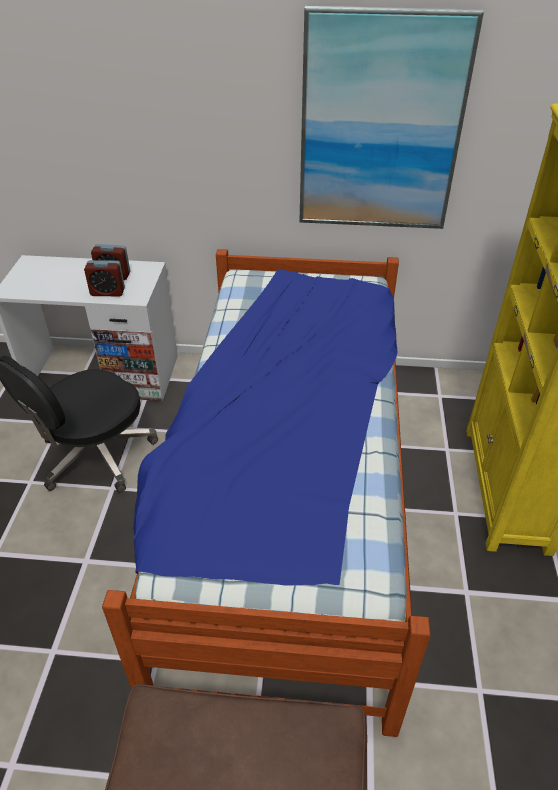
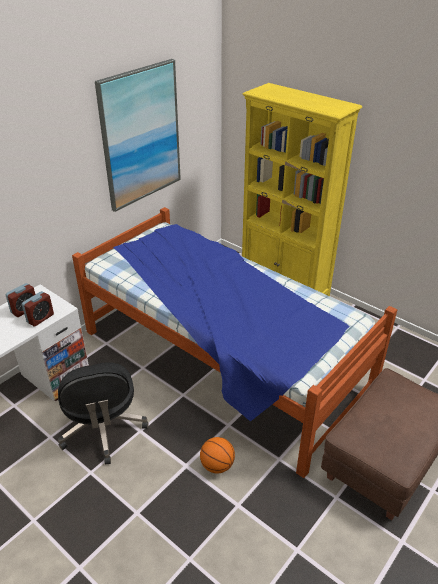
camera: 55 degrees left, 5 degrees down
(104, 593) = (217, 465): none -> basketball

